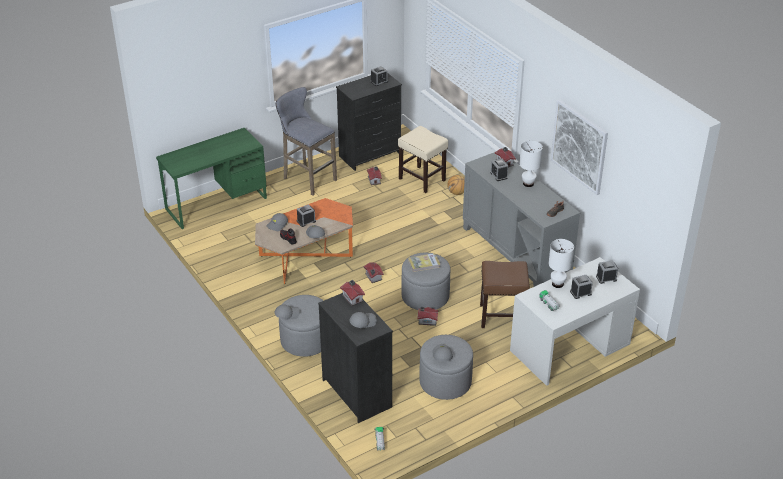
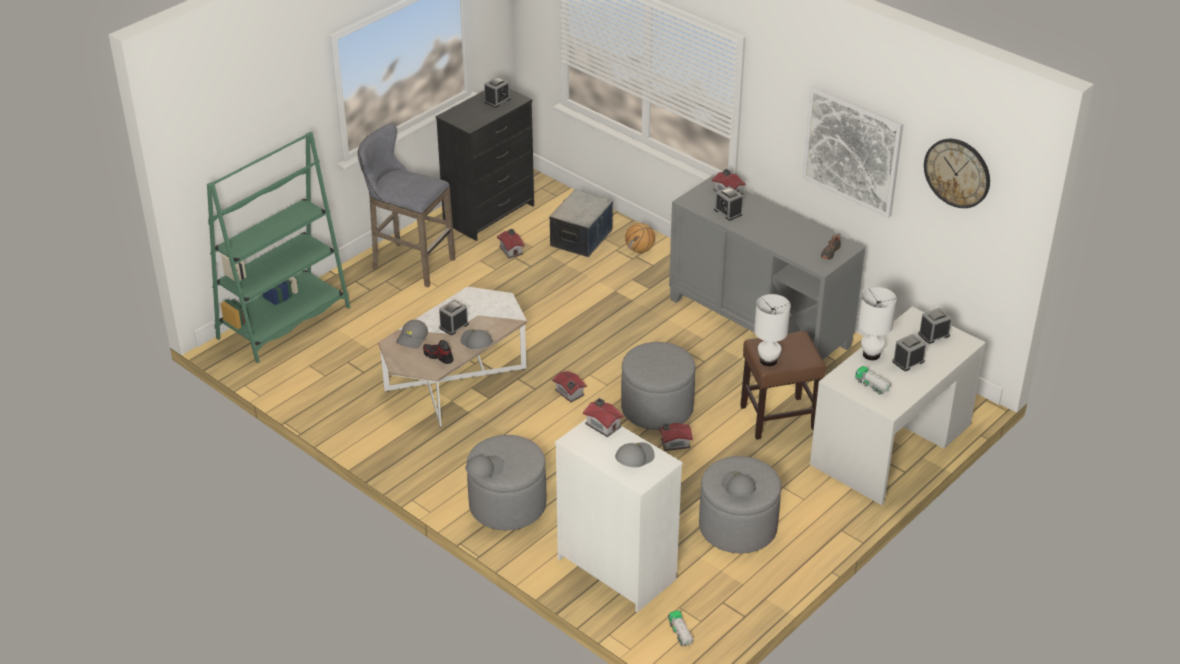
camera: 15 degrees left, 0 degrees up
(216, 203) = (284, 323): green desk -> green bookcase
(306, 256) = (456, 380): orange coffee table -> white coffee table
(357, 393) = (617, 568): black dresser -> white dresser
(422, 179) = (582, 238): beige stool -> storage box
(424, 264) = (654, 359): book -> none
(528, 183) = (775, 217): white table lamp -> white table lamp (768, 360)
(637, 171) = (957, 172): none -> wall clock

